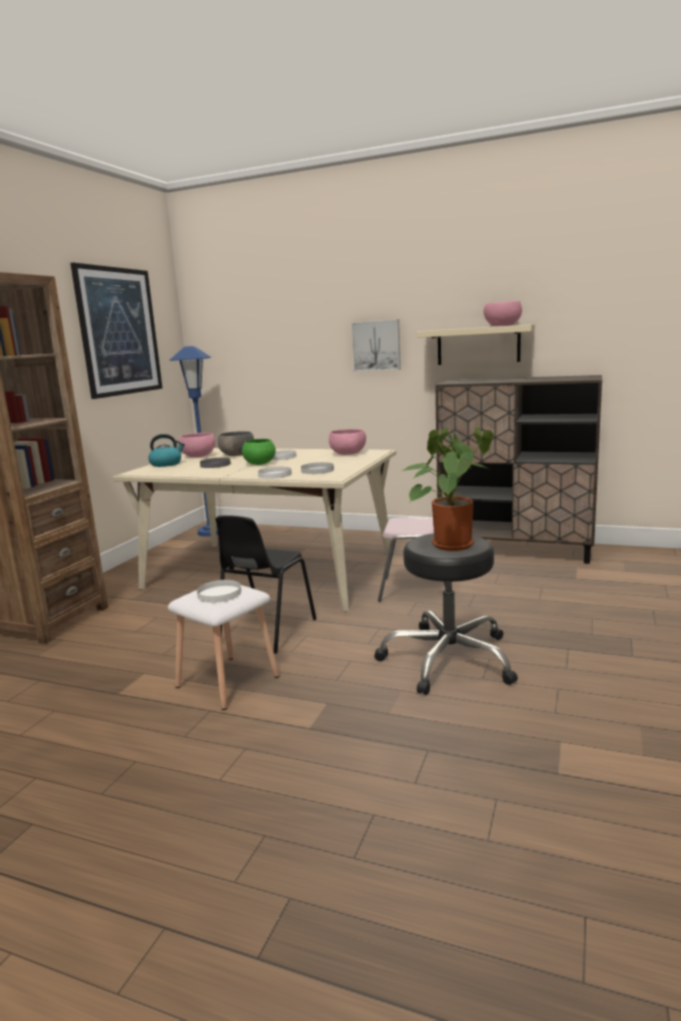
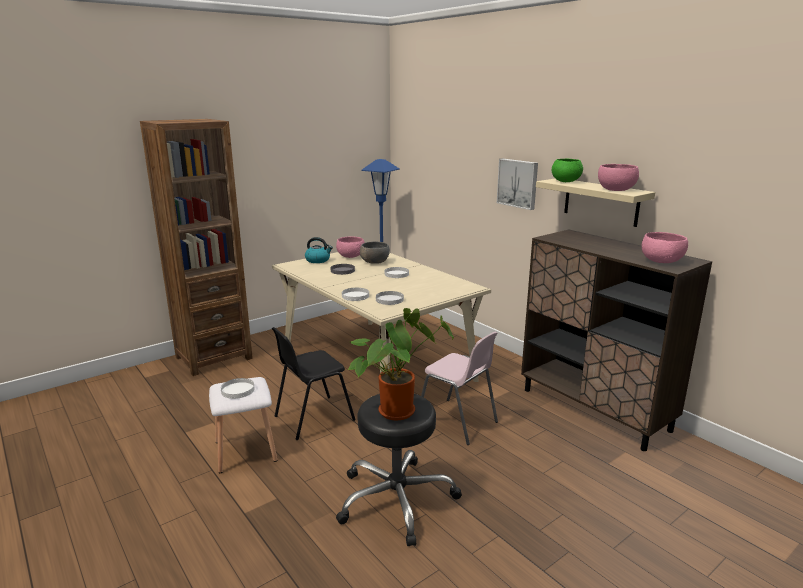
camera: 30 degrees right, 5 degrees up
(119, 331) = (321, 146): picture -> none
(259, 464) = (369, 278): green bowl -> green bowl (565, 181)
(348, 453) = (446, 284): pink bowl -> pink bowl (661, 261)

